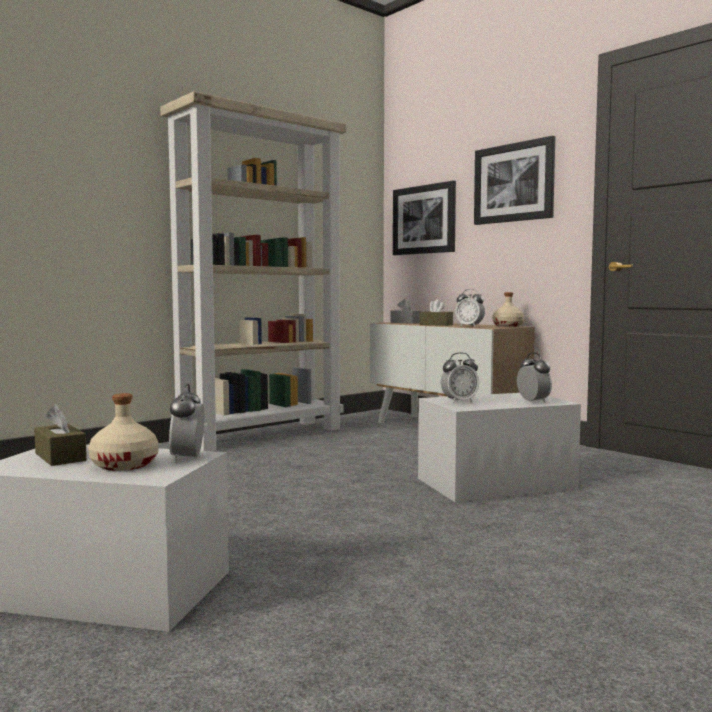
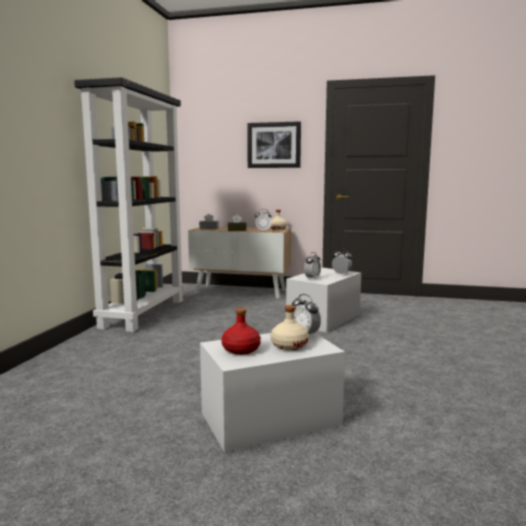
camera: 35 degrees left, 5 degrees up
(60, 457) = (241, 349): brown tissue box -> red bottle
(262, 435) = (143, 313): beige bookcase -> black bookcase
(424, 219) = (207, 161): picture -> none

